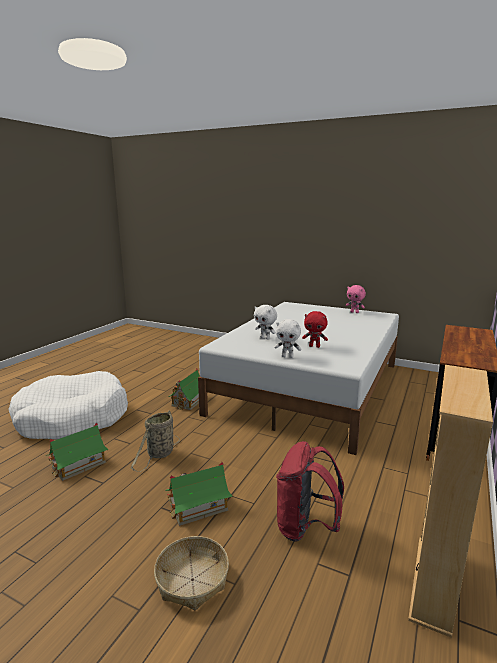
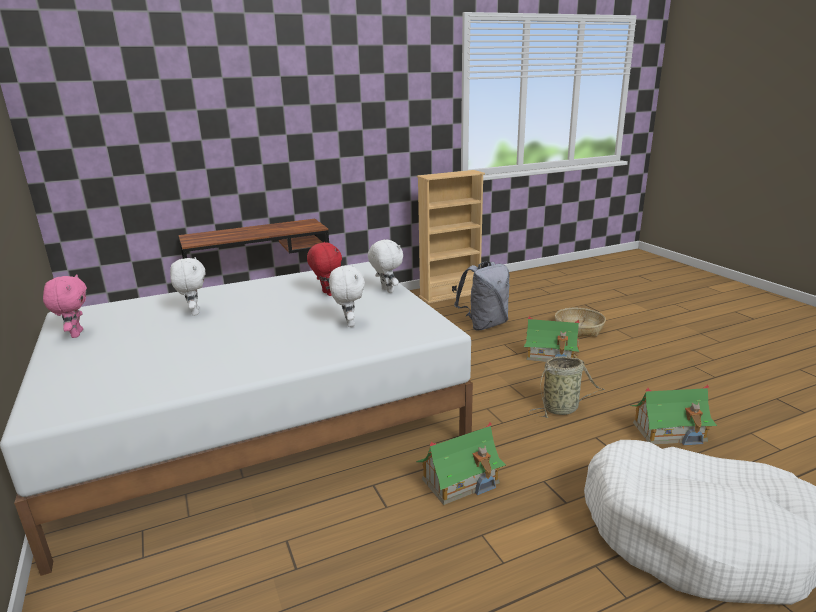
camera: 140 degrees left, 5 degrees up
(305, 527) = (484, 325): red backpack -> grey backpack
(343, 325) = (194, 312): none -> white plush toy

